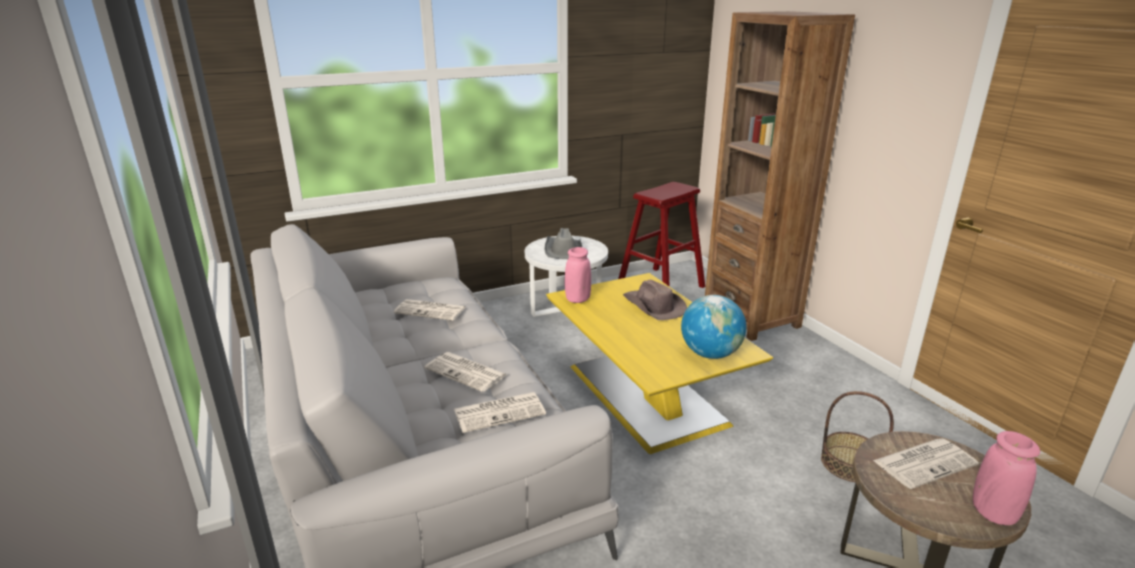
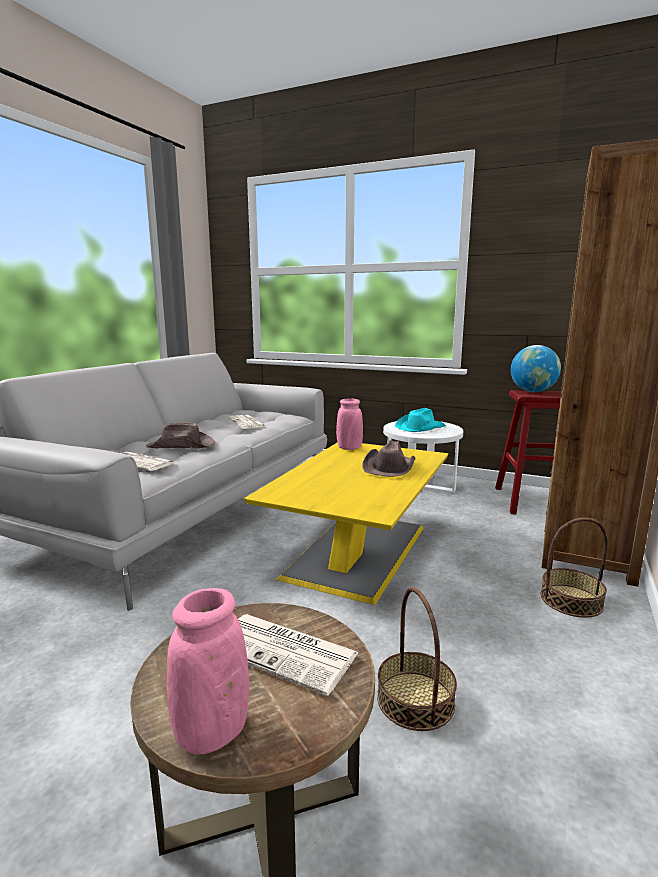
camera: 50 degrees right, 10 degrees down
(467, 372) = (182, 446): newspaper -> brown hat
(563, 250) = (419, 427): grey hat -> turquoise hat
(710, 354) = (345, 501): globe -> globe (532, 392)
(796, 355) = (571, 600): none -> basket

